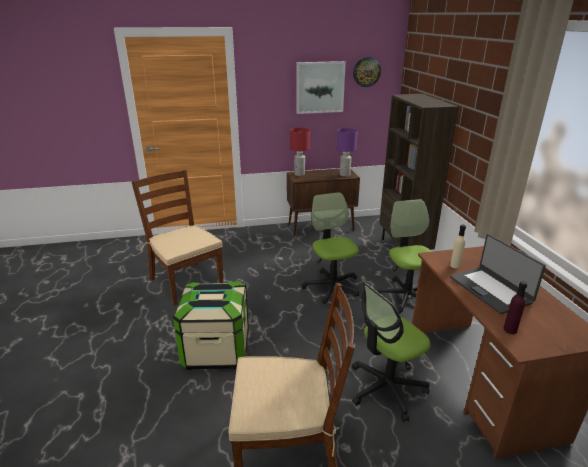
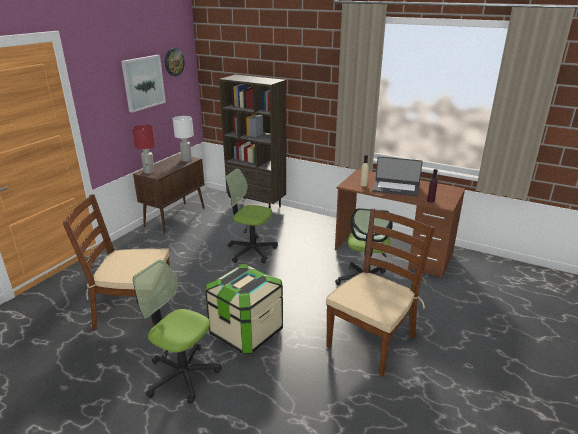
camera: 50 degrees left, 0 degrees up
(344, 174) = (186, 160): purple table lamp -> white table lamp
(406, 296) = (302, 232): office chair -> office chair (182, 374)

